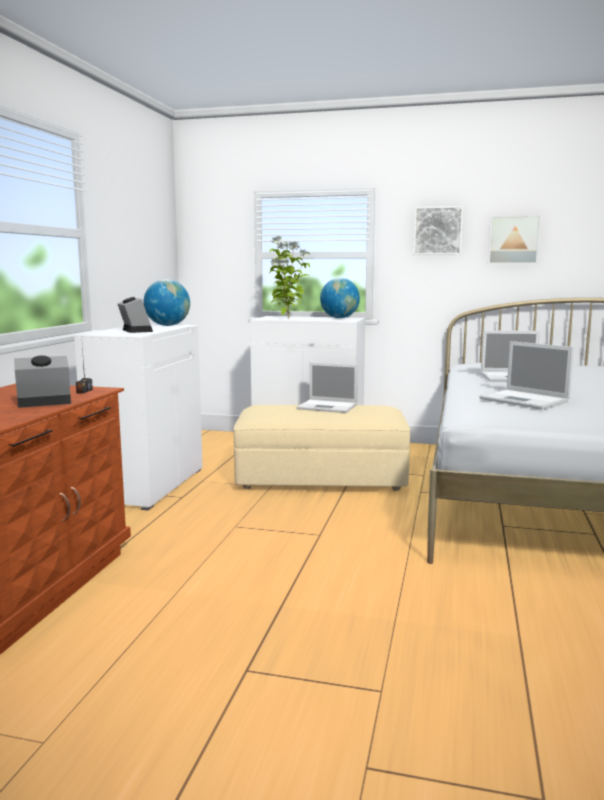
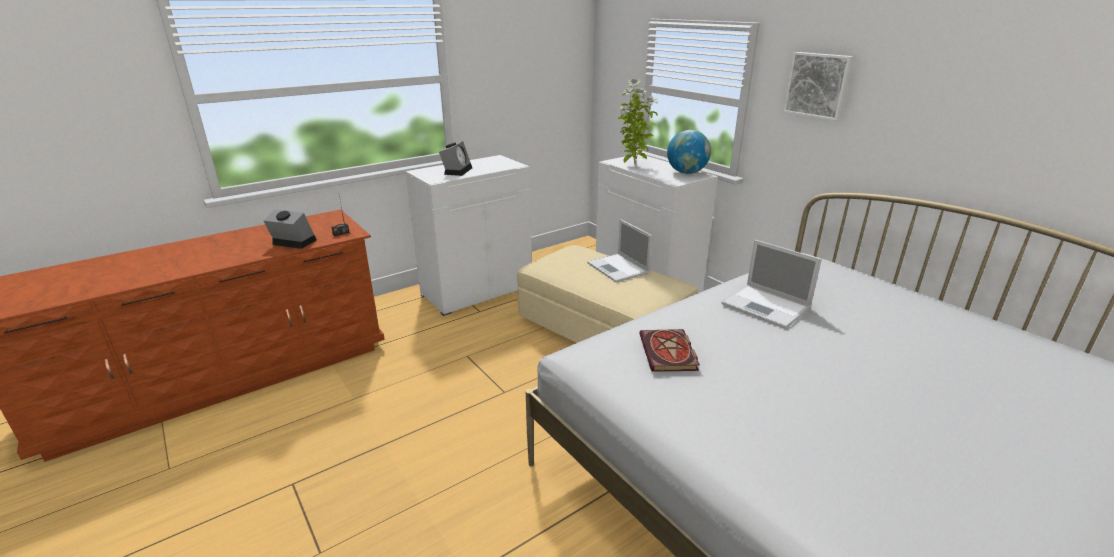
camera: 40 degrees right, 15 degrees up
(167, 325) = (503, 164): globe -> none
(513, 240) = (911, 111): picture -> none
(525, 400) = (669, 354): laptop -> book

